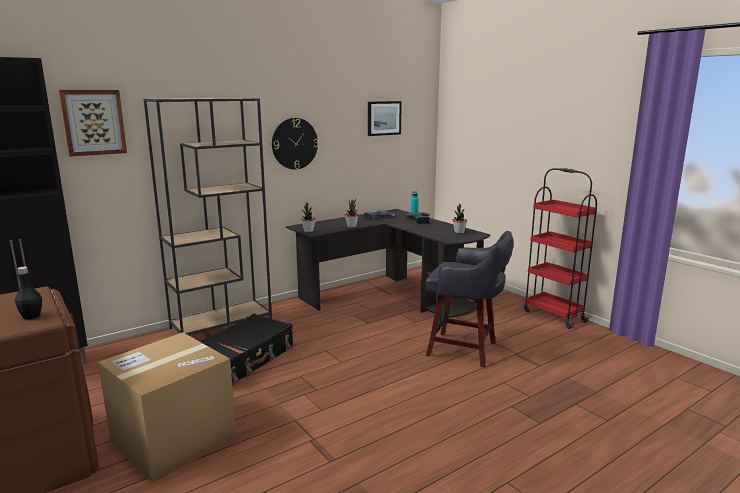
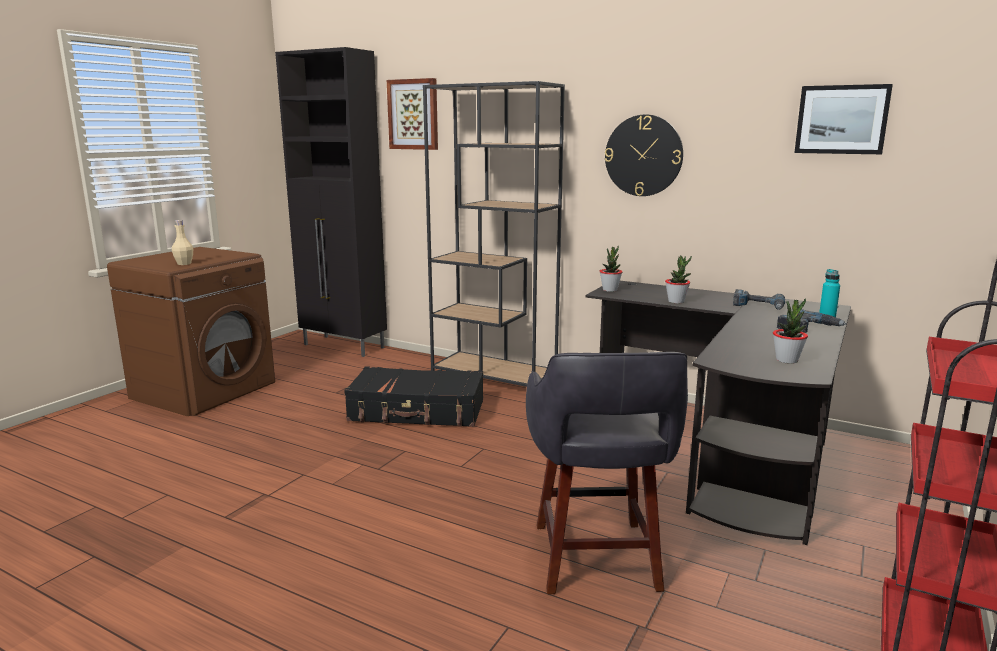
camera: 65 degrees right, 0 degrees up
(31, 316) = (184, 264): black bottle -> beige bottle
(173, 439) = (249, 428): cardboard box -> none

